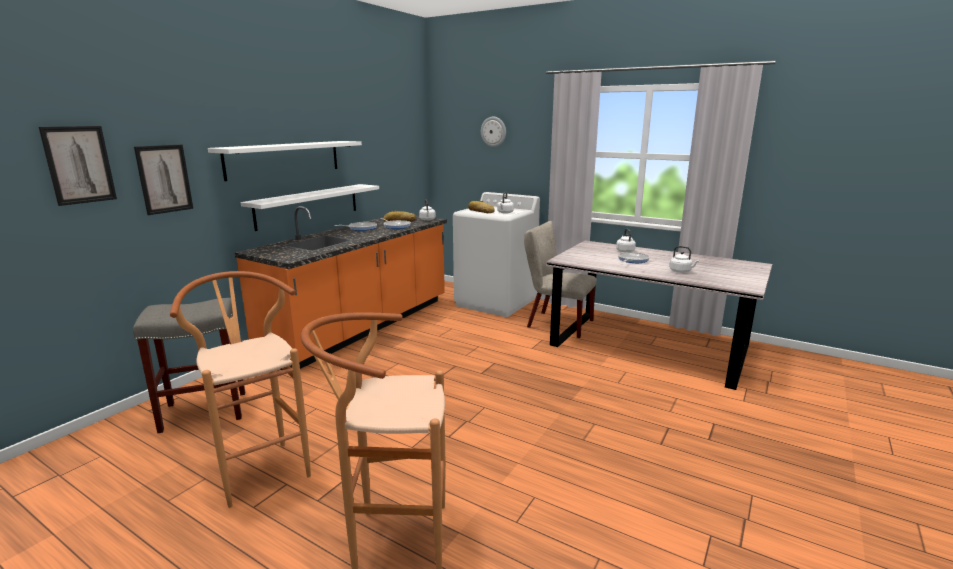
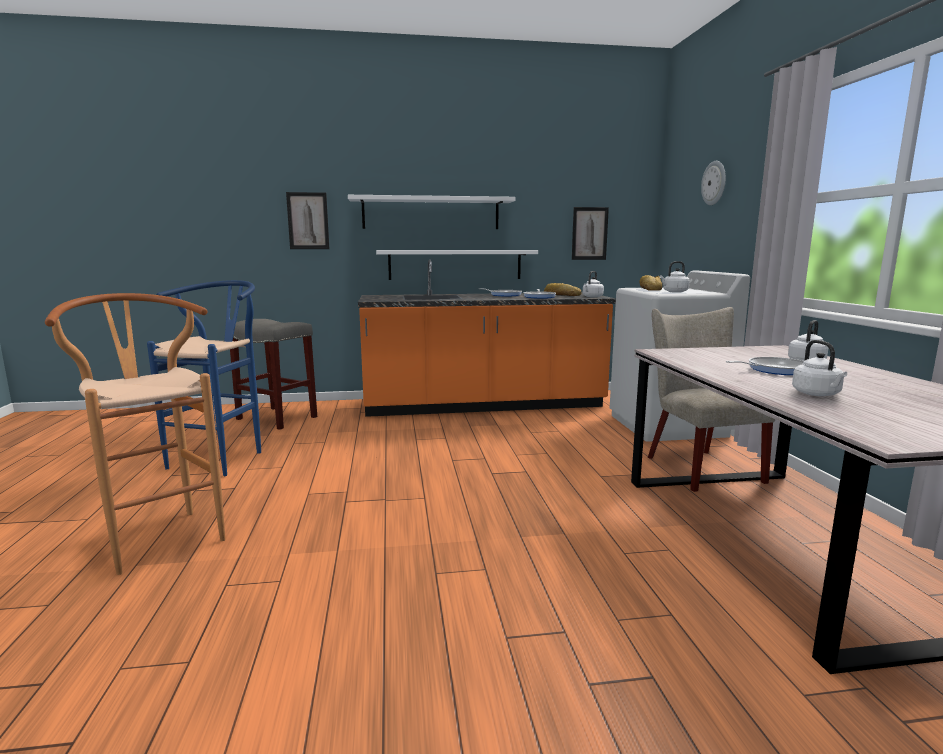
camera: 50 degrees right, 5 degrees down
(79, 165) = (245, 203): picture -> picture (589, 233)
(260, 467) = (223, 457): brown stool -> blue stool

